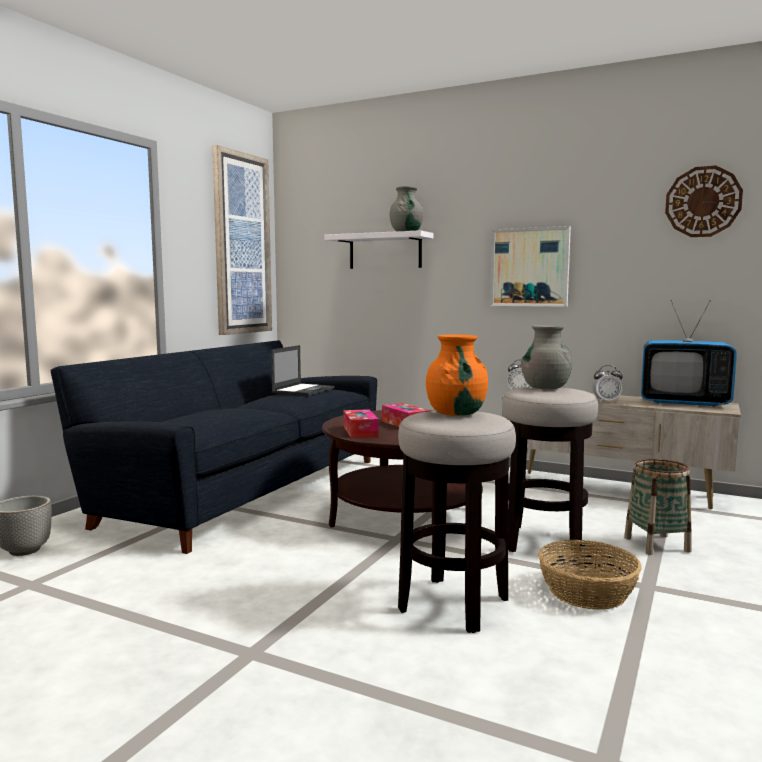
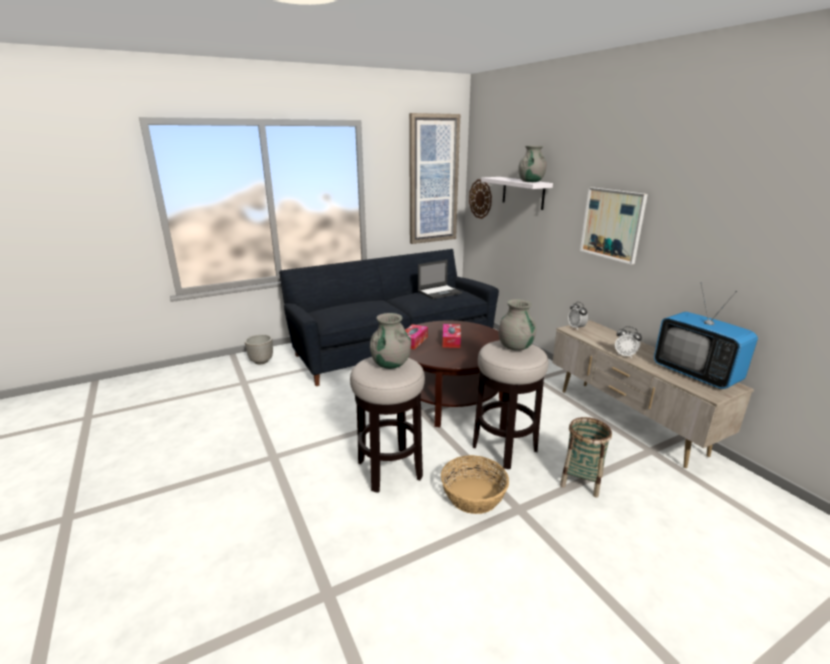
camera: 35 degrees right, 15 degrees up
(456, 413) = (390, 364): orange vase -> grey vase
(703, 202) = (767, 188): wall clock -> wall clock (480, 199)

